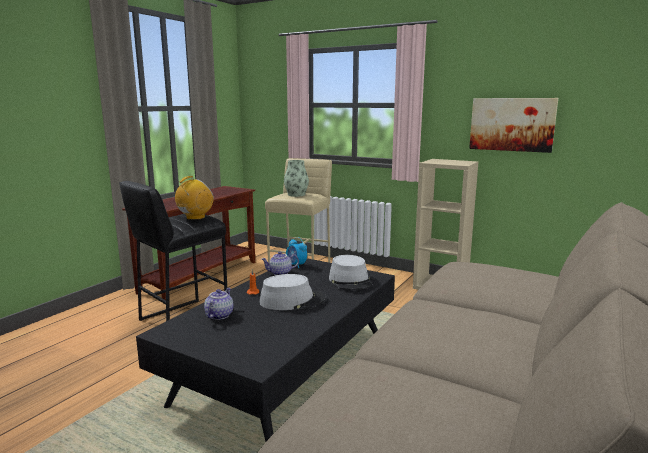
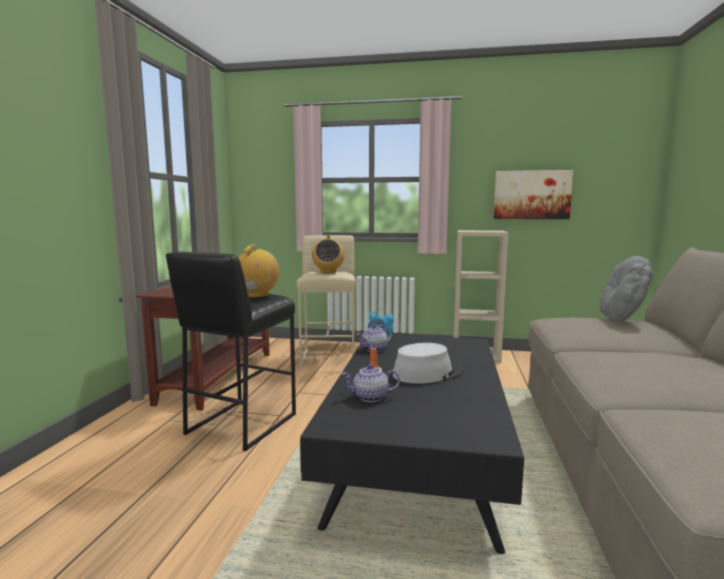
camera: 20 degrees left, 5 degrees down
(219, 315) = (370, 397): teapot -> teapot turned 90 degrees counterclockwise
(296, 194) = (328, 272): vase -> radio
(350, 281) = (455, 348): grey hat -> none
(529, 273) = (622, 320): none -> grey pillow

